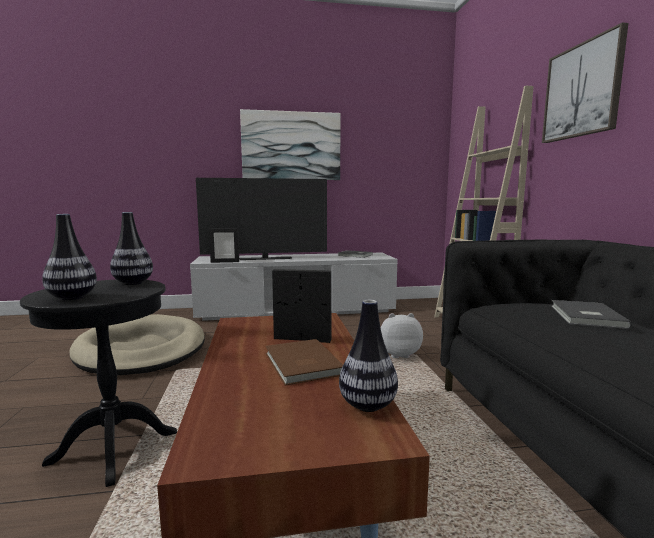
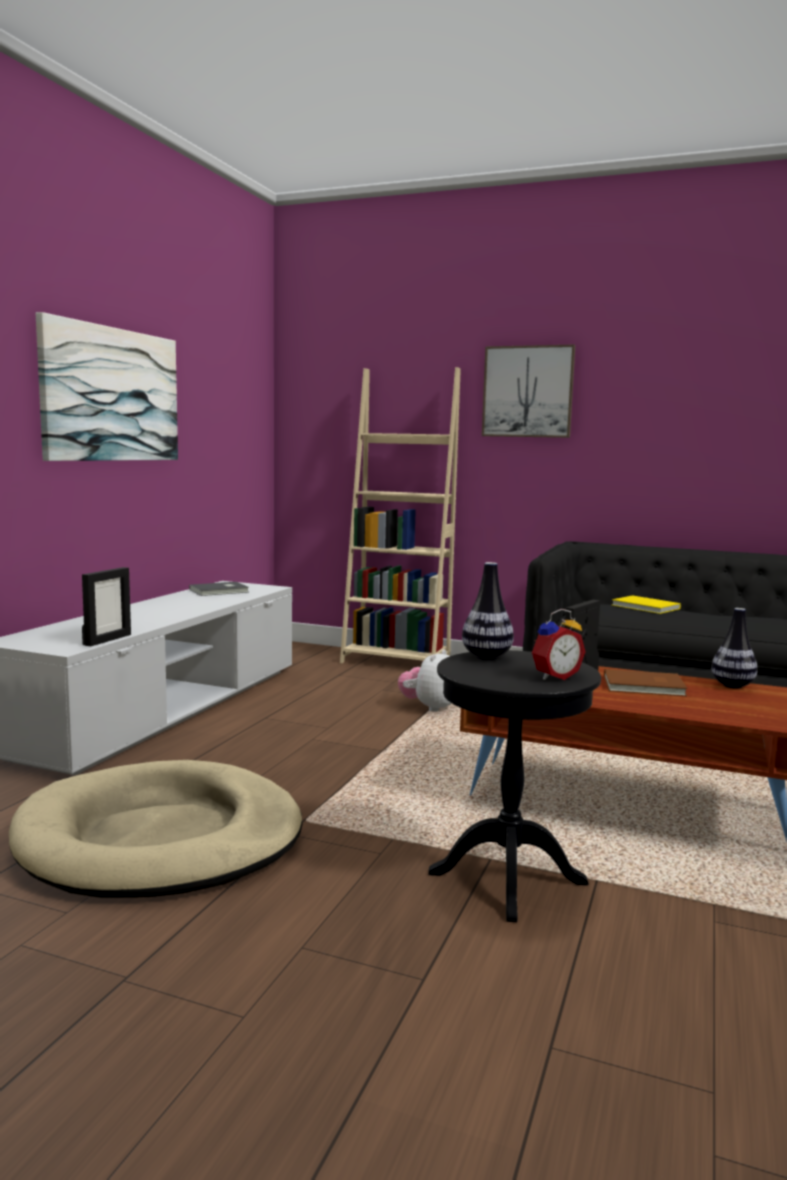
camera: 60 degrees left, 0 degrees up
(72, 298) = (554, 676): vase -> alarm clock
(265, 259) = (134, 621): television -> none
(584, 316) = (645, 607): grey book -> yellow book

